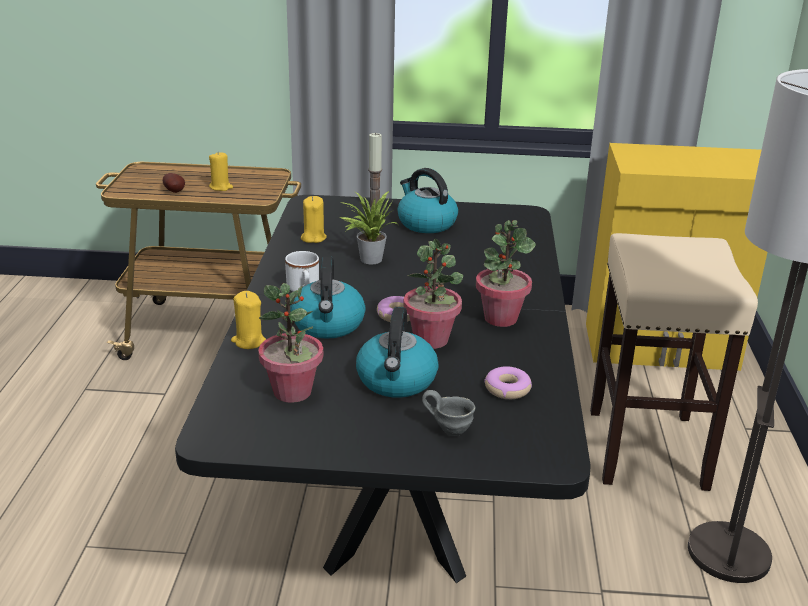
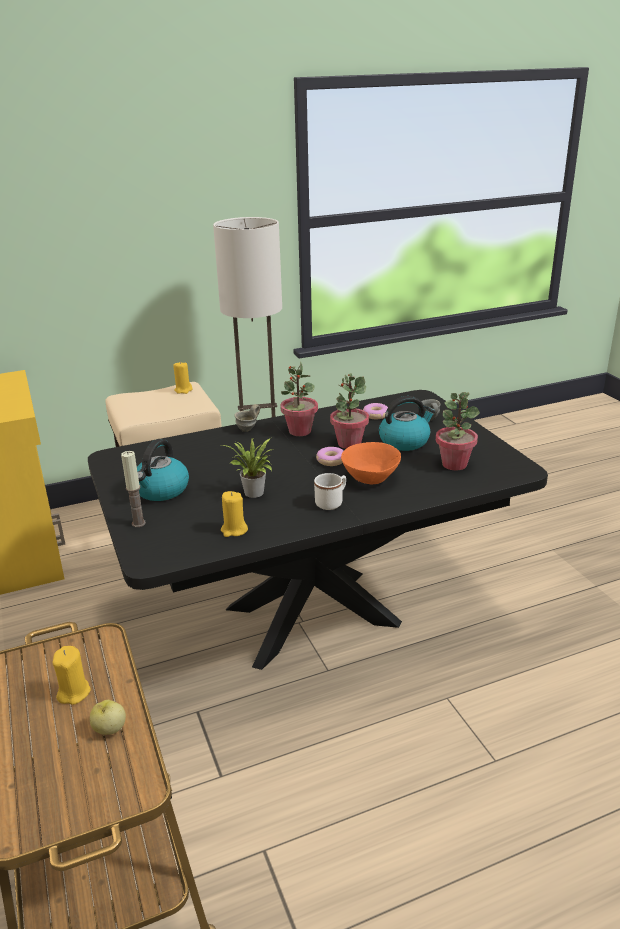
camera: 115 degrees left, 0 degrees up
(175, 191) = (109, 729): potato -> apple
(248, 341) = (423, 496): yellow candle -> yellow candle (183, 390)
(328, 325) = (369, 478): kettle -> orange bowl
(535, 290) = (249, 429): none -> grey mug

